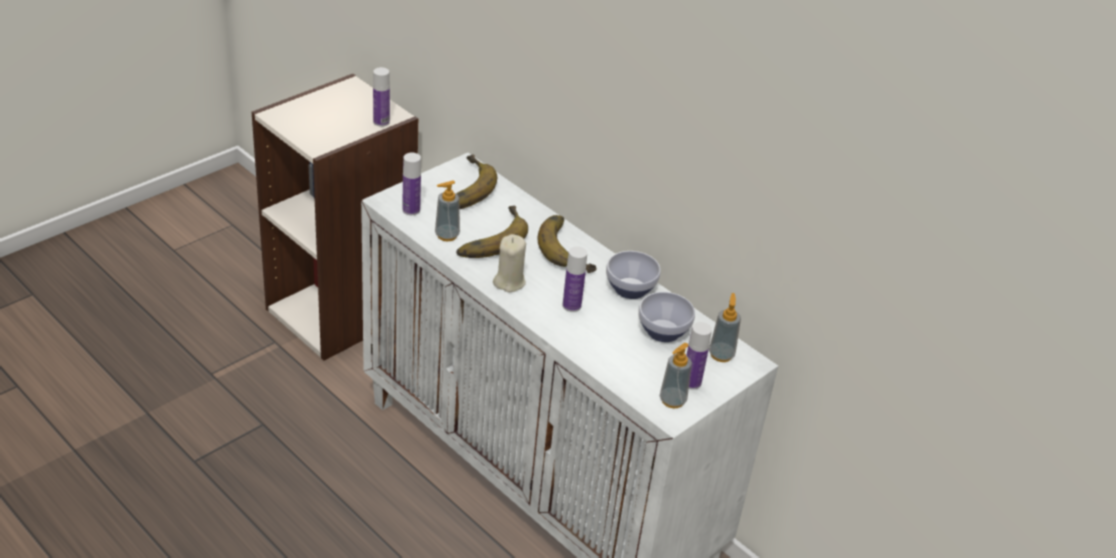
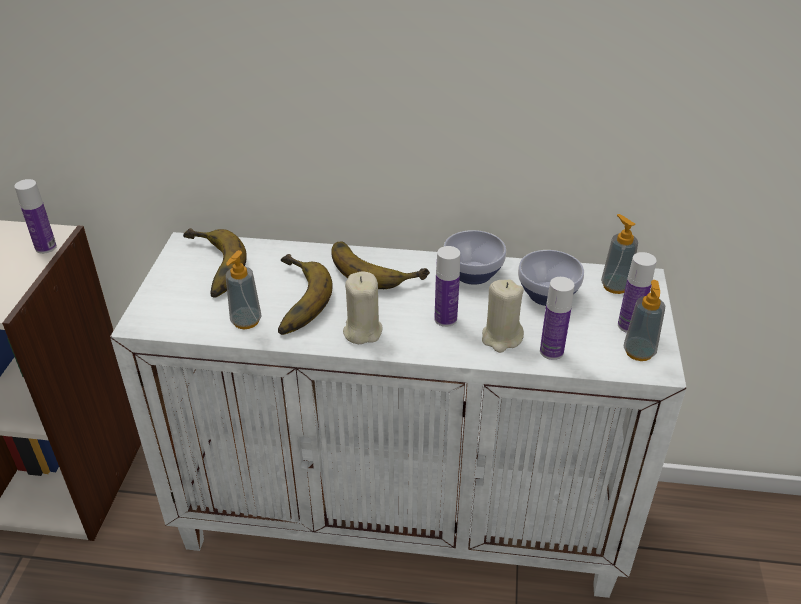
camera: 35 degrees left, 0 degrees up
(411, 210) = (178, 316): bottle -> bottle (551, 351)
(592, 337) = (501, 338): none -> beige candle

